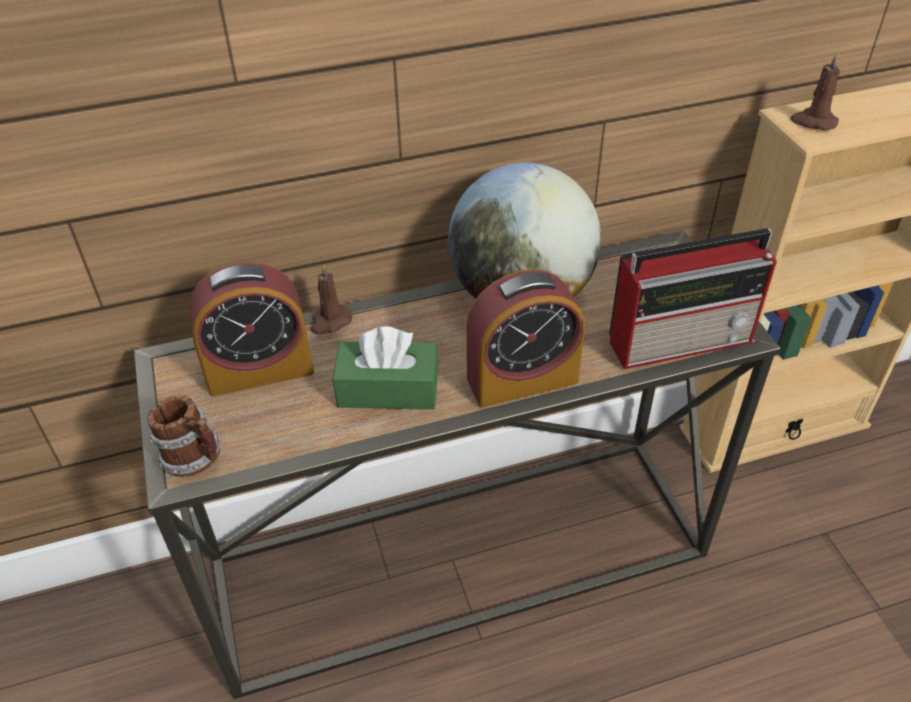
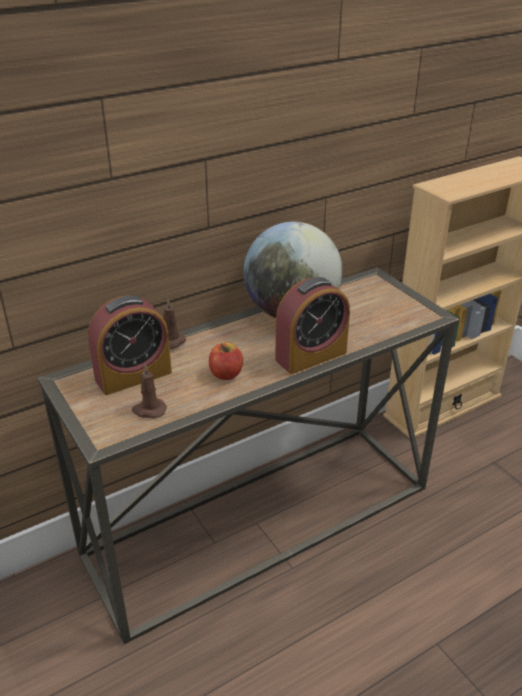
camera: 15 degrees left, 10 degrees down
(196, 459) = (111, 430): mug -> none
(388, 390) = (226, 374): green tissue box -> apple
(682, 340) = (400, 322): radio -> none
(813, 121) = (446, 187): brown candle -> brown candle (149, 410)

